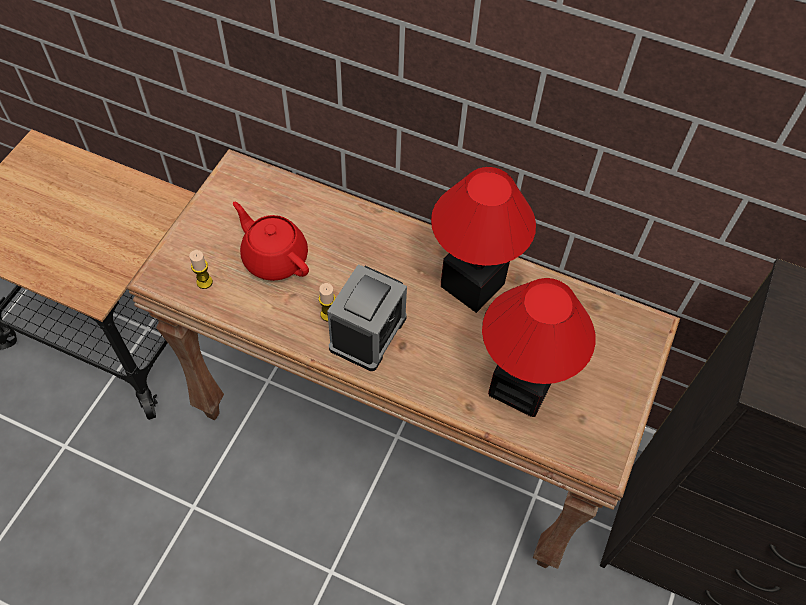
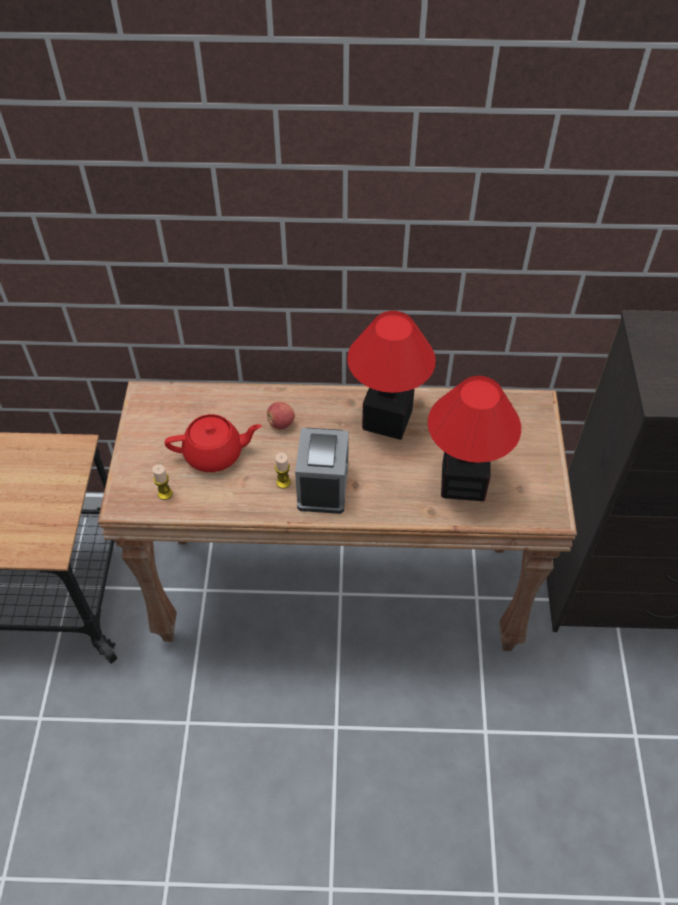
camera: 20 degrees left, 5 degrees down
(274, 257) = (215, 454): red teapot -> red teapot turned 150 degrees clockwise
(357, 248) = (280, 423): none -> apple

